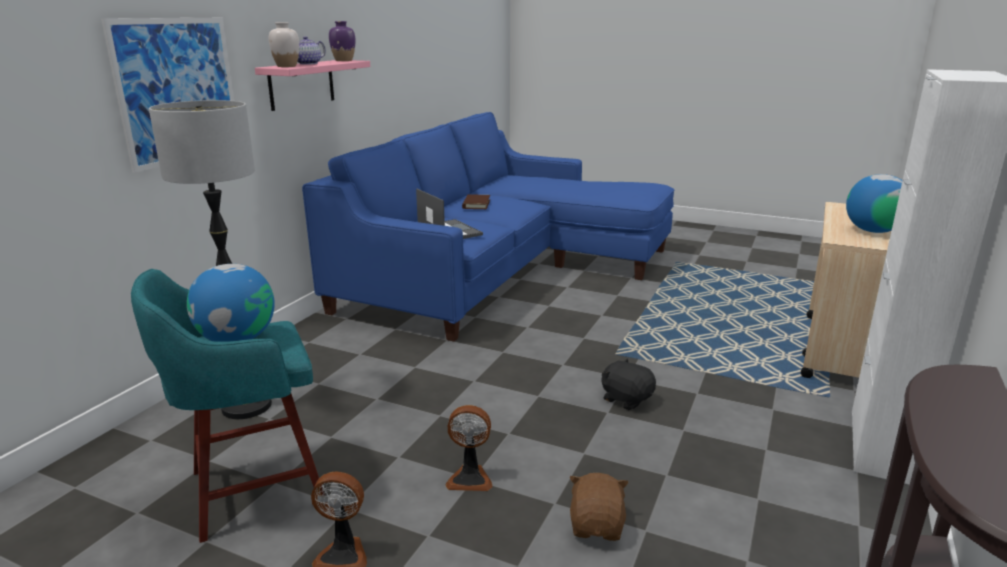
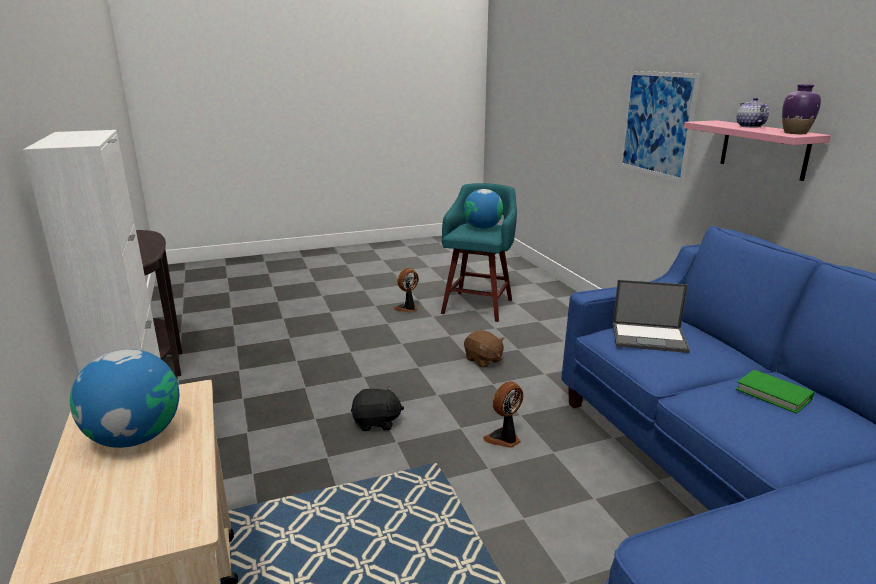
camera: 135 degrees right, 0 degrees up
(246, 406) = (562, 319): floor lamp -> none
(286, 66) = (714, 122): white vase -> none
(470, 478) = (403, 343): fan -> fan (504, 439)
(476, 204) = (773, 394): brown book -> green book
(597, 526) = (321, 353): brown plush toy -> brown plush toy (483, 360)

